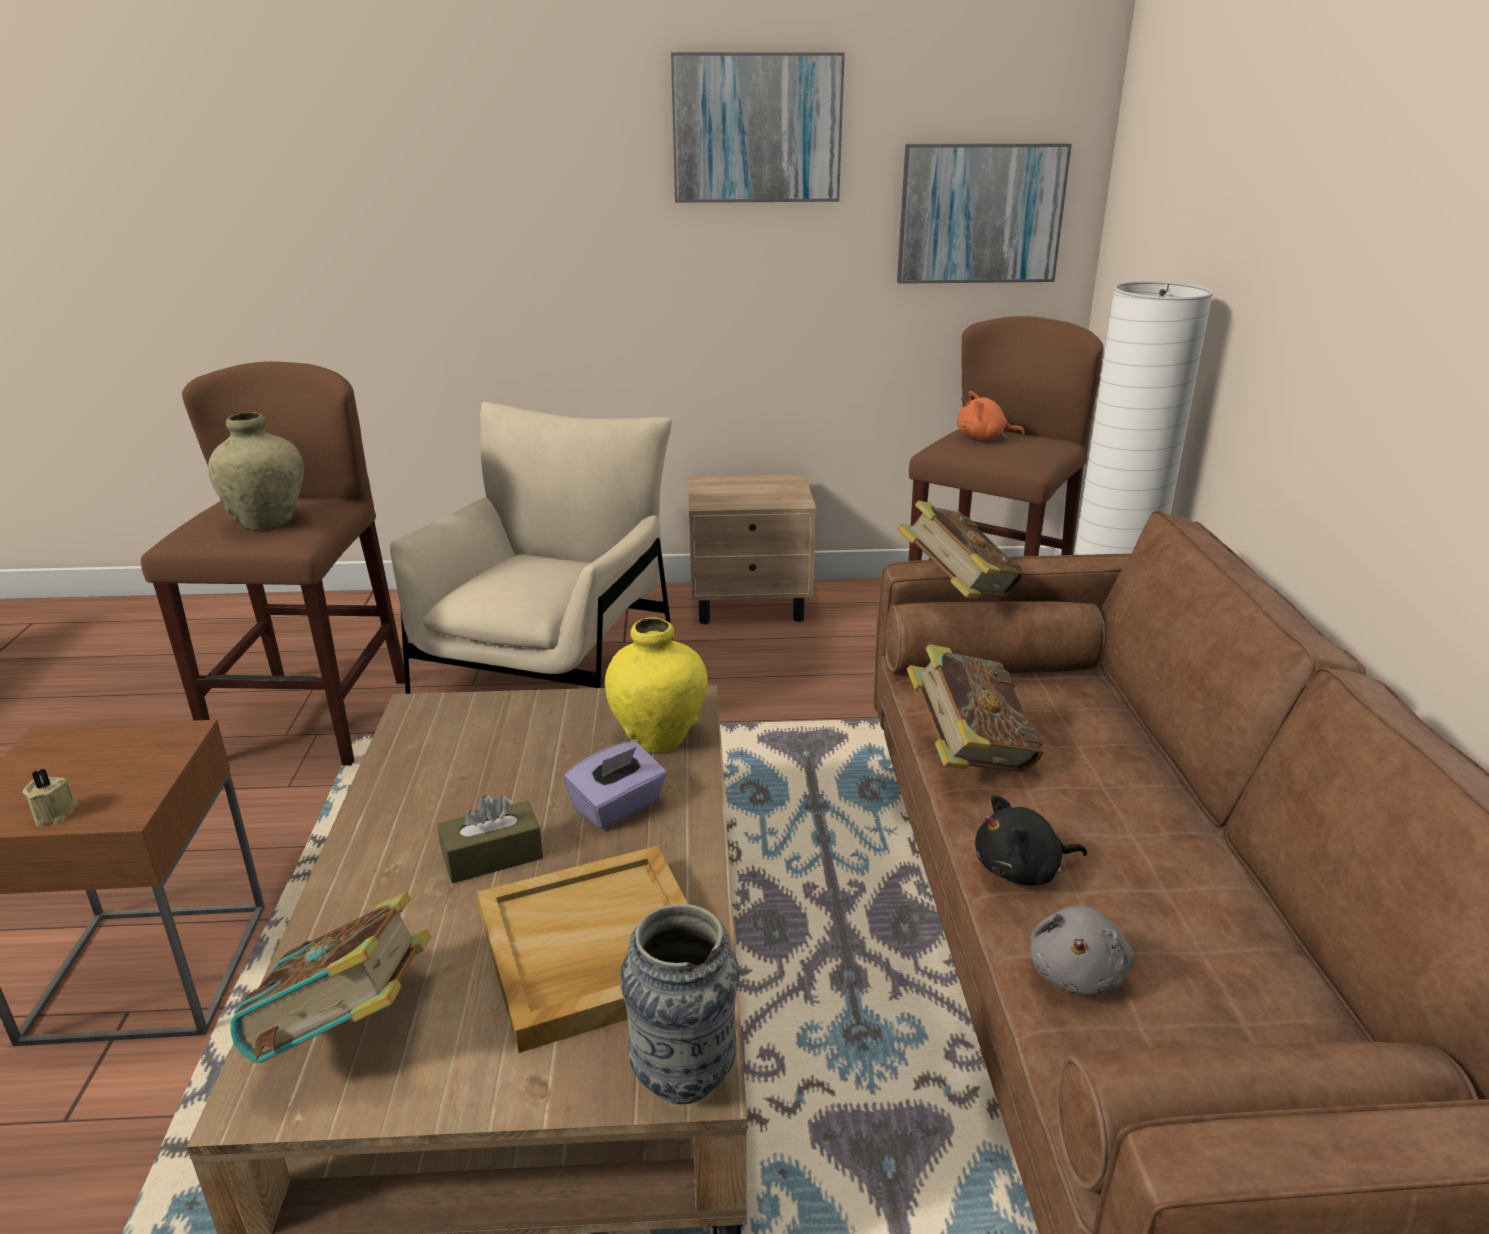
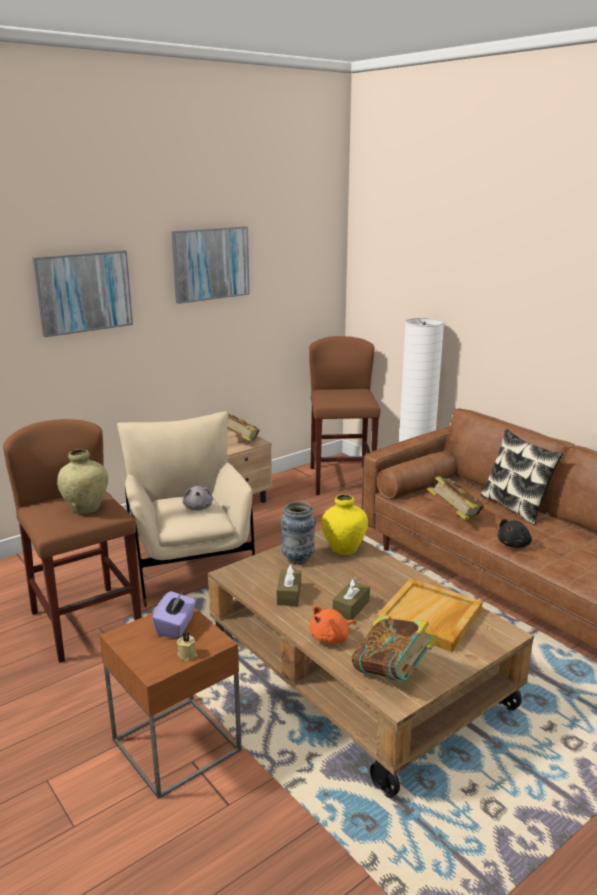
camera: 35 degrees left, 5 degrees down
(439, 784) = (289, 594): none -> brown tissue box
(618, 807) = (367, 576): purple tissue box -> purple tissue box (176, 626)
(683, 1076) = (504, 634): vase -> vase (298, 559)
(957, 593) = (403, 459): book -> book (238, 442)
(980, 214) = (302, 292): picture -> picture (84, 292)
(984, 438) = (335, 394): orange plush toy -> orange plush toy (331, 638)
(1077, 971) = (562, 564): grey plush toy -> grey plush toy (198, 507)
(1155, 785) = (515, 507): none -> pillow

